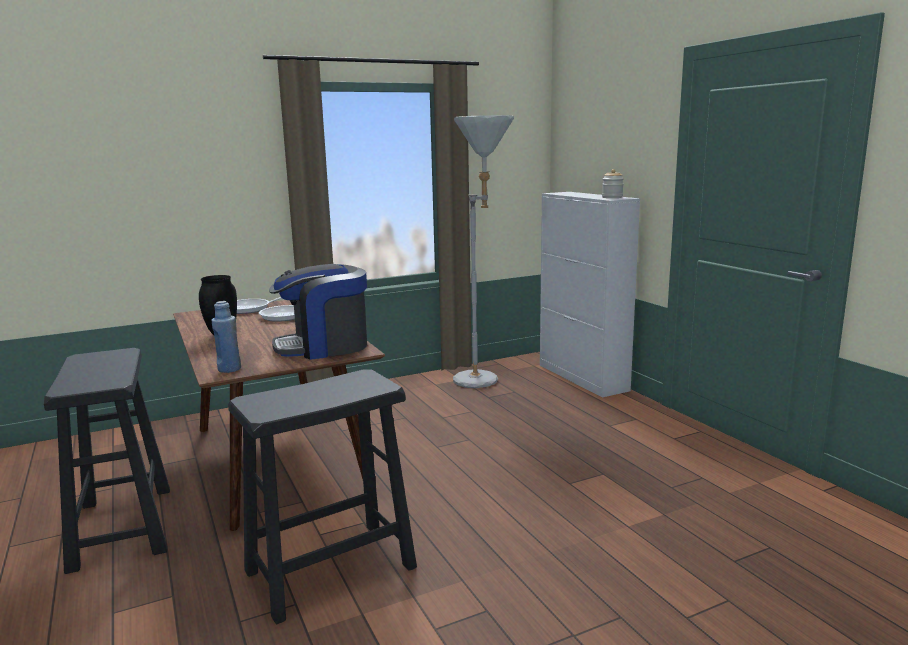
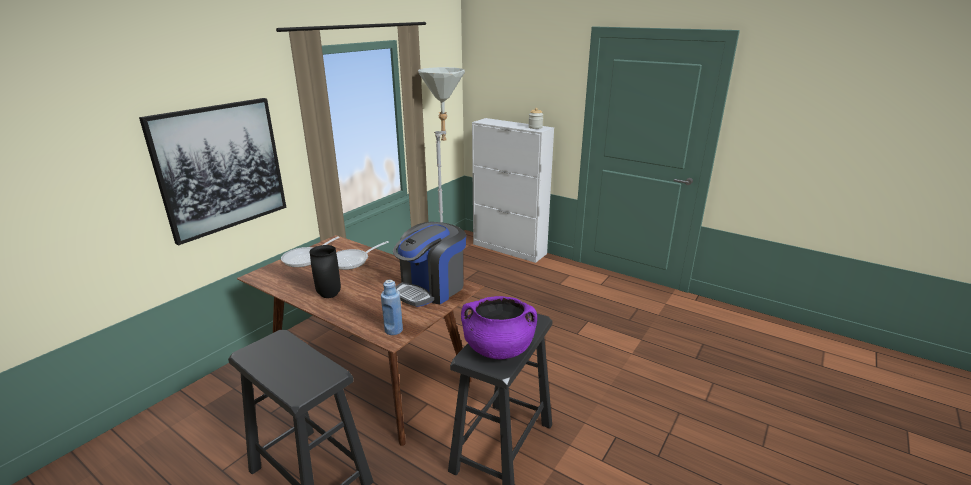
camera: 30 degrees left, 10 degrees up
(188, 197) = (221, 168): none -> picture
(292, 400) = (498, 349): none -> purple cooking pot

